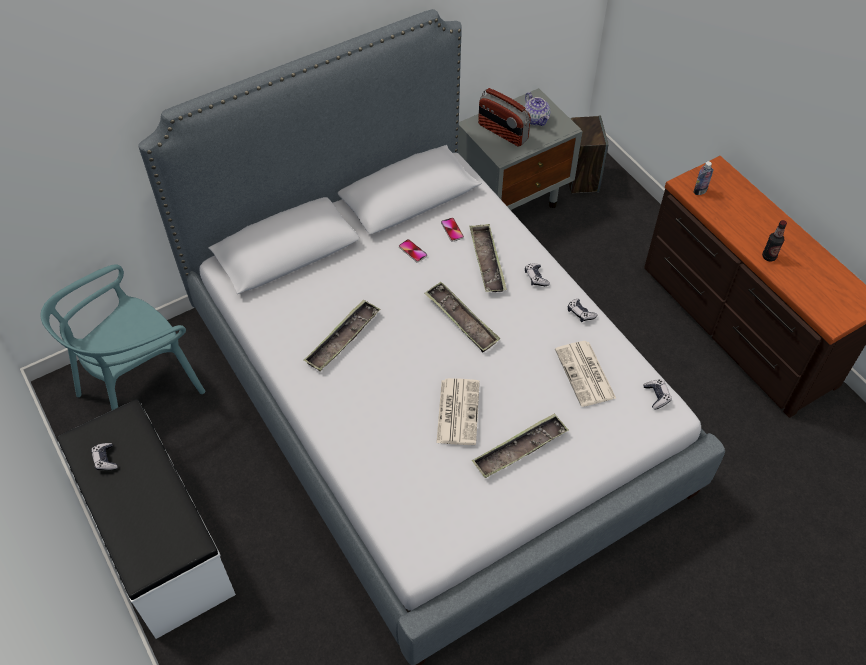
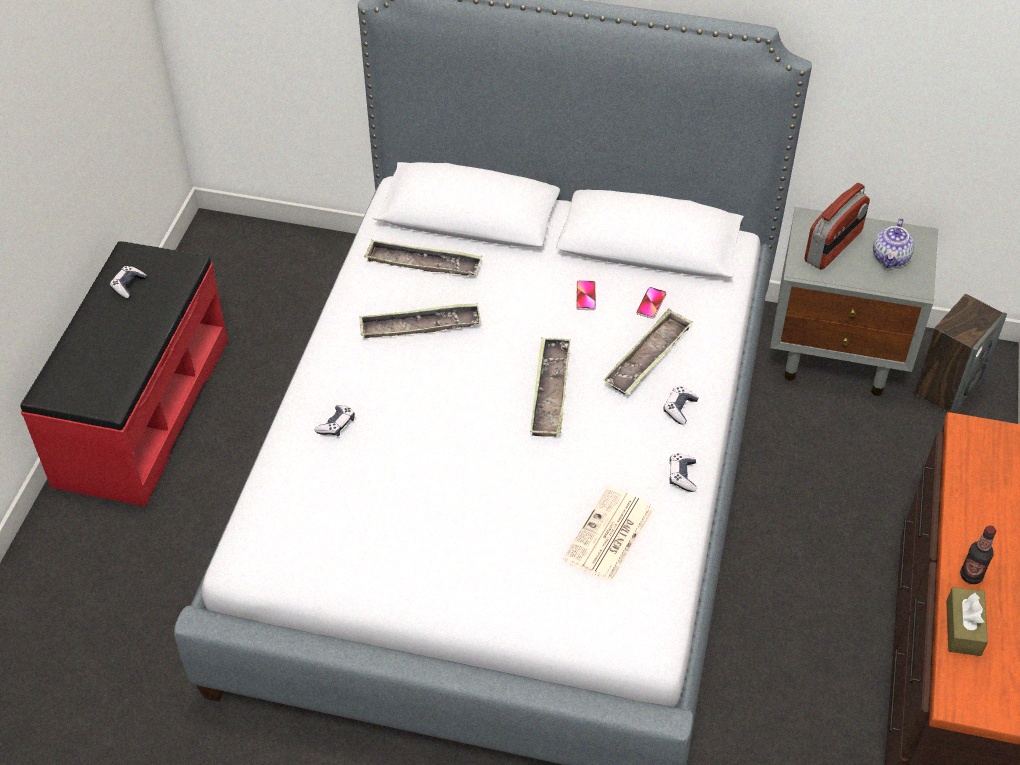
camera: 45 degrees right, 5 degrees down
(140, 389) = (271, 277): turquoise chair -> none
(157, 540) = (141, 410): white bench -> red bench
(457, 411) = (438, 467): newspaper -> none
(502, 132) = (833, 247): radio -> radio turned 135 degrees counterclockwise
(519, 449) = (452, 547): tray -> tray (423, 263)
(656, 396) = (657, 616): game controller -> game controller (336, 425)
(700, 191) = (977, 449): bottle -> none
(795, 285) = (963, 628): none -> brown tissue box

